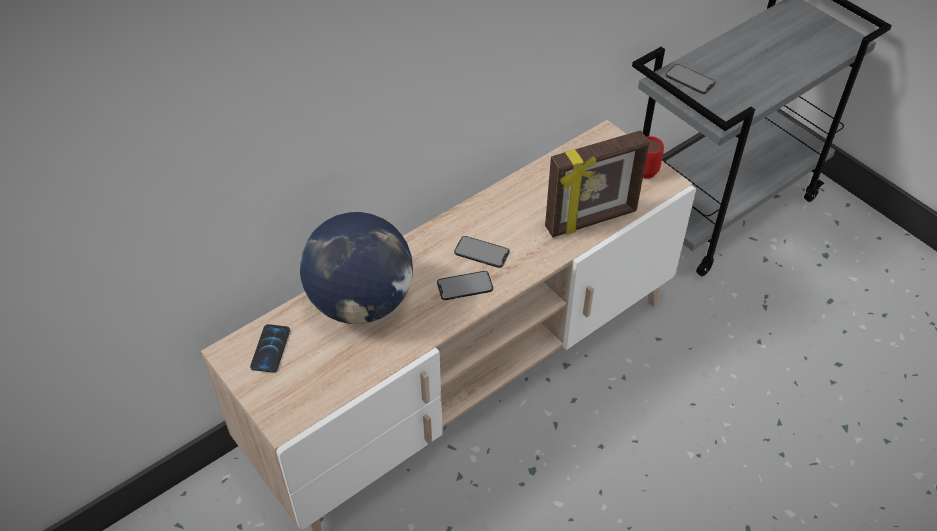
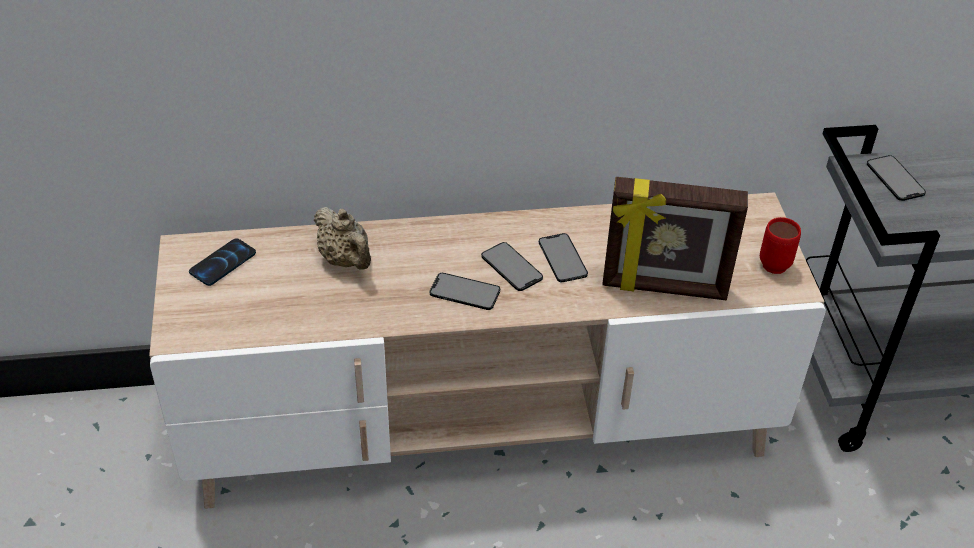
camera: 30 degrees right, 5 degrees down
(361, 302) = (346, 260): globe -> beige teapot
(510, 229) = (562, 258): none -> phone

